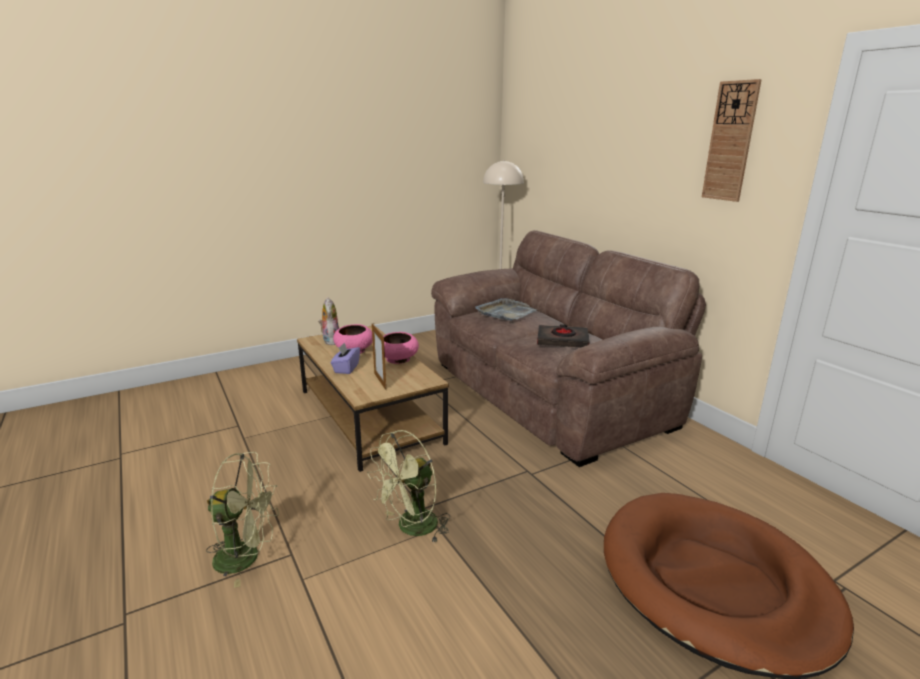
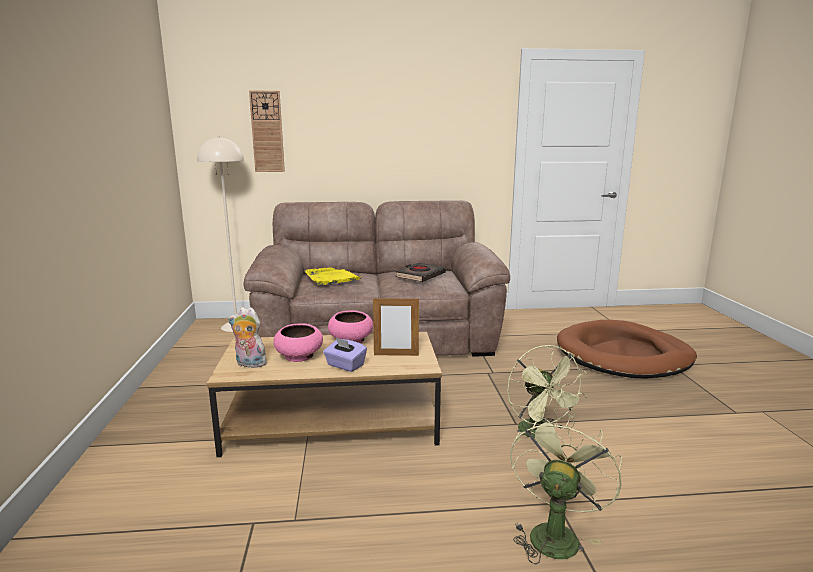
camera: 65 degrees left, 5 degrees down
(506, 312) = (332, 278): grey tray -> yellow tray
(730, 142) = (459, 111): wall clock -> wall clock (267, 132)

